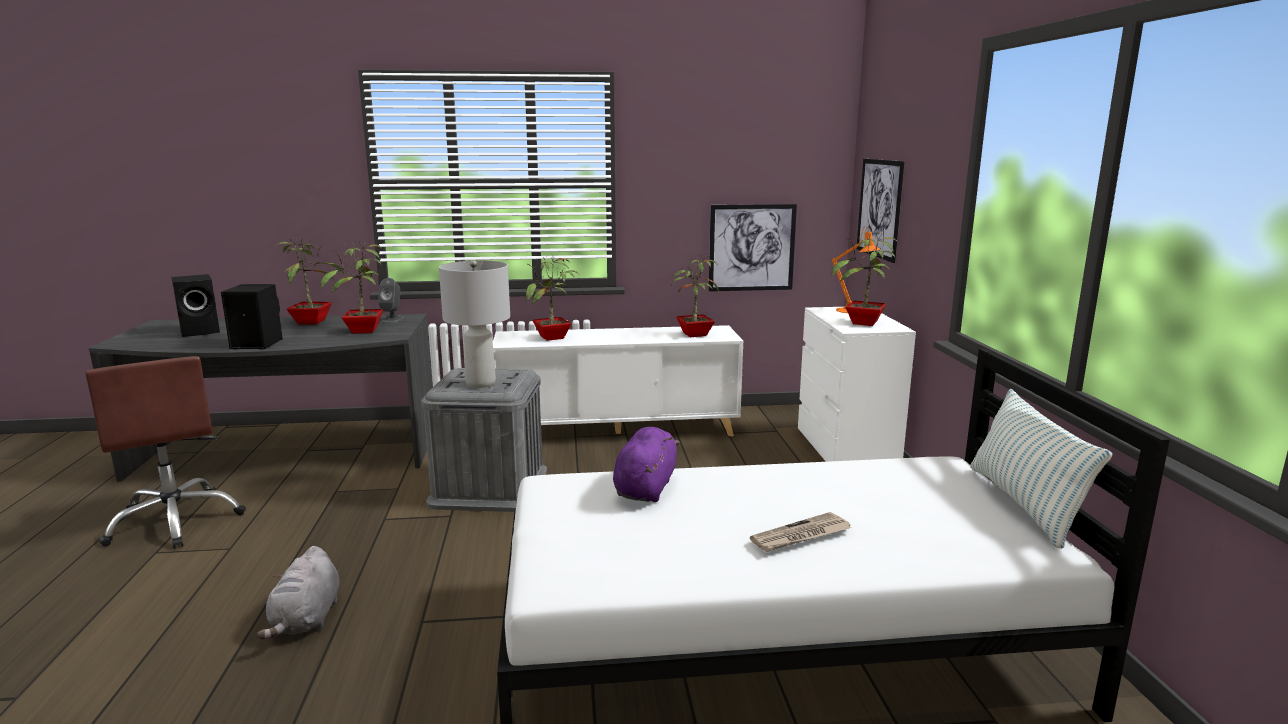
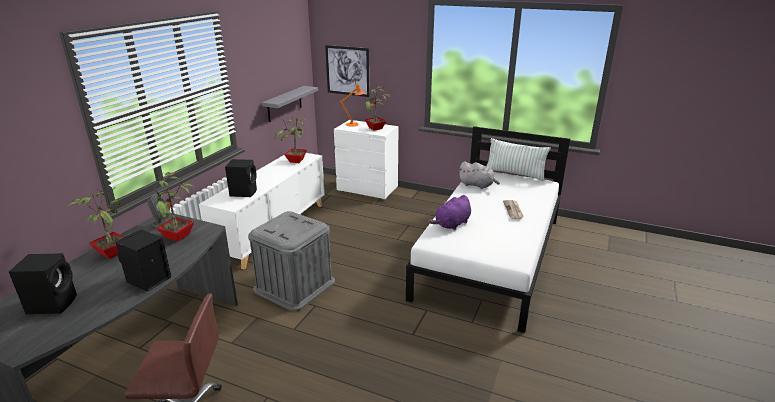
camera: 60 degrees left, 10 degrees up
(306, 620) = (382, 371): grey plush toy -> grey plush toy (477, 185)
(480, 383) = (295, 228): grey table lamp -> none
(552, 338) = (244, 192): potted plant -> black speaker
(646, 488) = (452, 224): purple plush toy -> purple plush toy turned 90 degrees counterclockwise
(752, 247) = (284, 104): picture -> grey shelf

